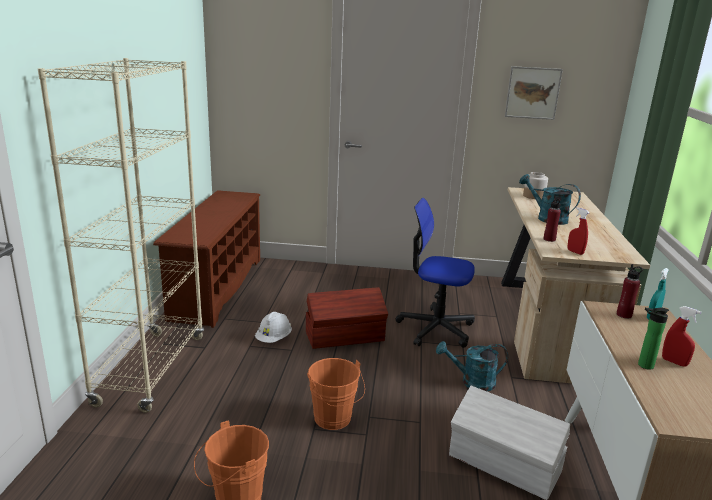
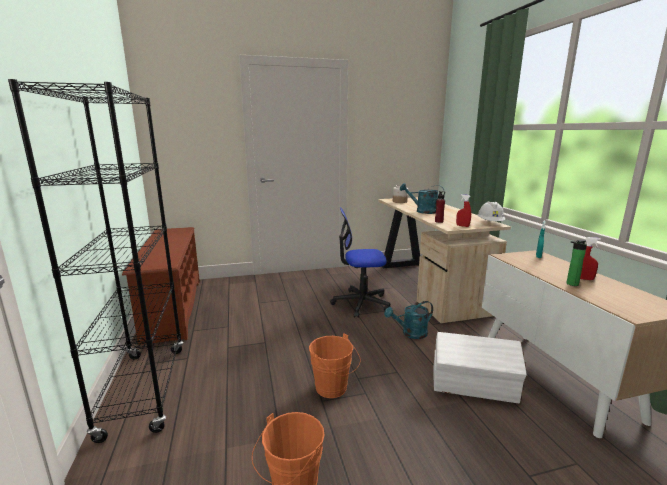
camera: 20 degrees left, 5 degrees down
(151, 369) = (144, 390): beige bookcase -> black bookcase
(274, 339) = (245, 337): white hard hat -> white hard hat (490, 223)
(345, 337) = (301, 323): brown storage box -> none
(532, 93) = (386, 133): picture -> none
(624, 315) = (522, 258): red bottle -> none

